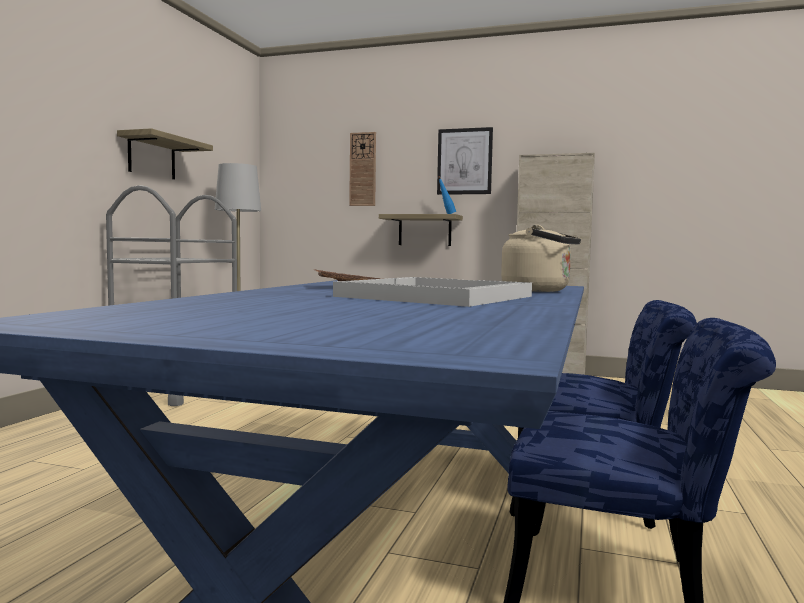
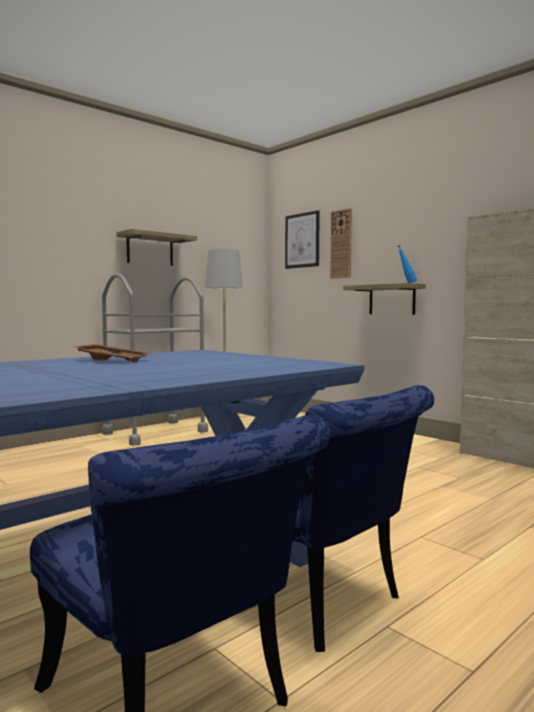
camera: 30 degrees right, 0 degrees up
(433, 296) = (95, 373): white tray -> none
(464, 161) = (428, 228): picture -> picture (302, 240)
(540, 291) = (252, 370): beige kettle -> none

